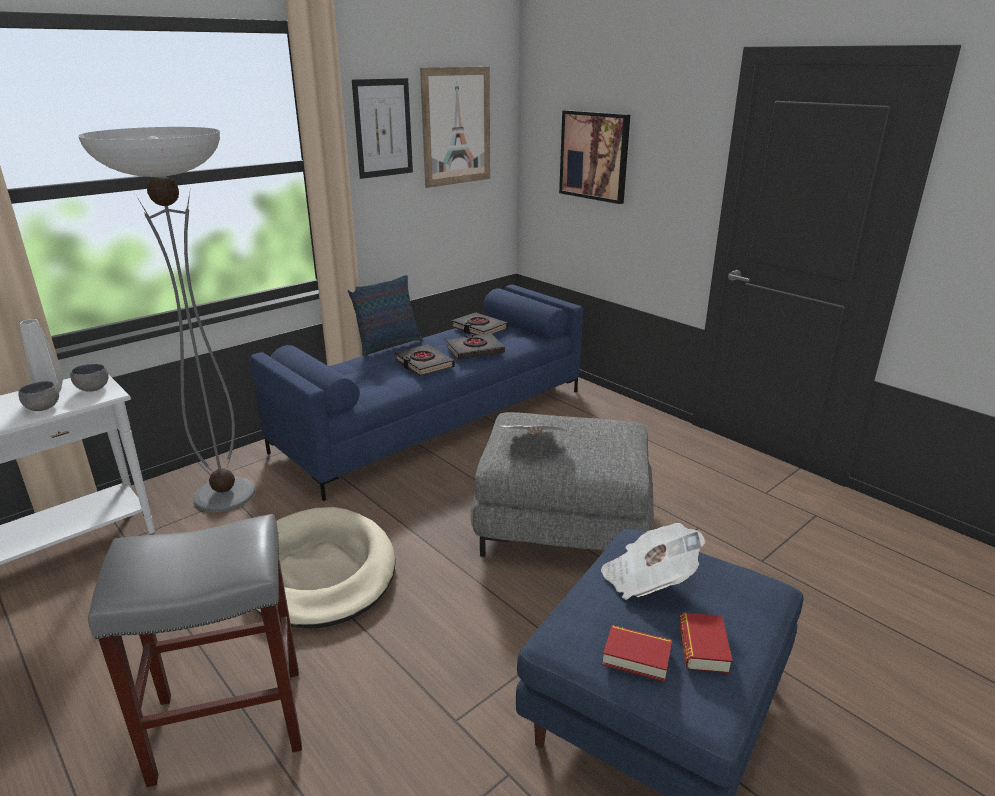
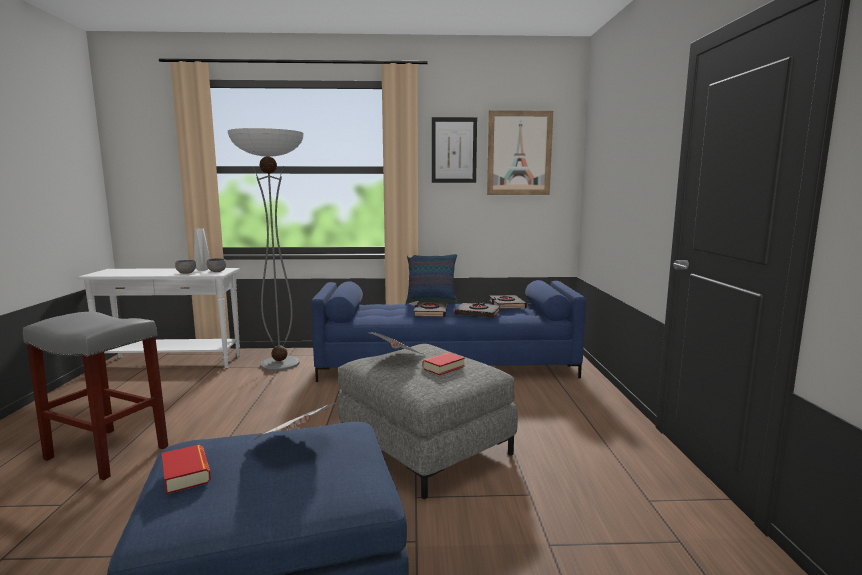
camera: 40 degrees right, 15 degrees down
(319, 572) = (254, 411): beige dog bed -> none
(594, 156) = (613, 169): picture -> none
(703, 647) = (230, 493): book -> book (443, 367)

